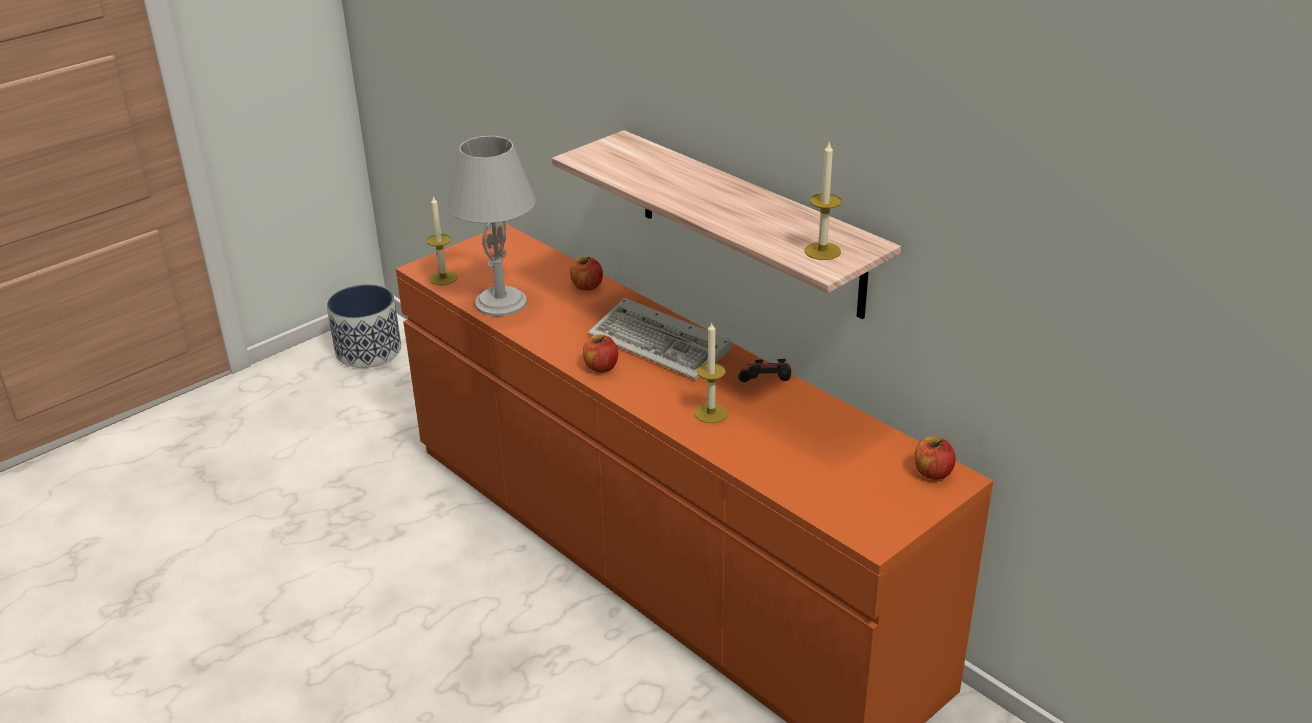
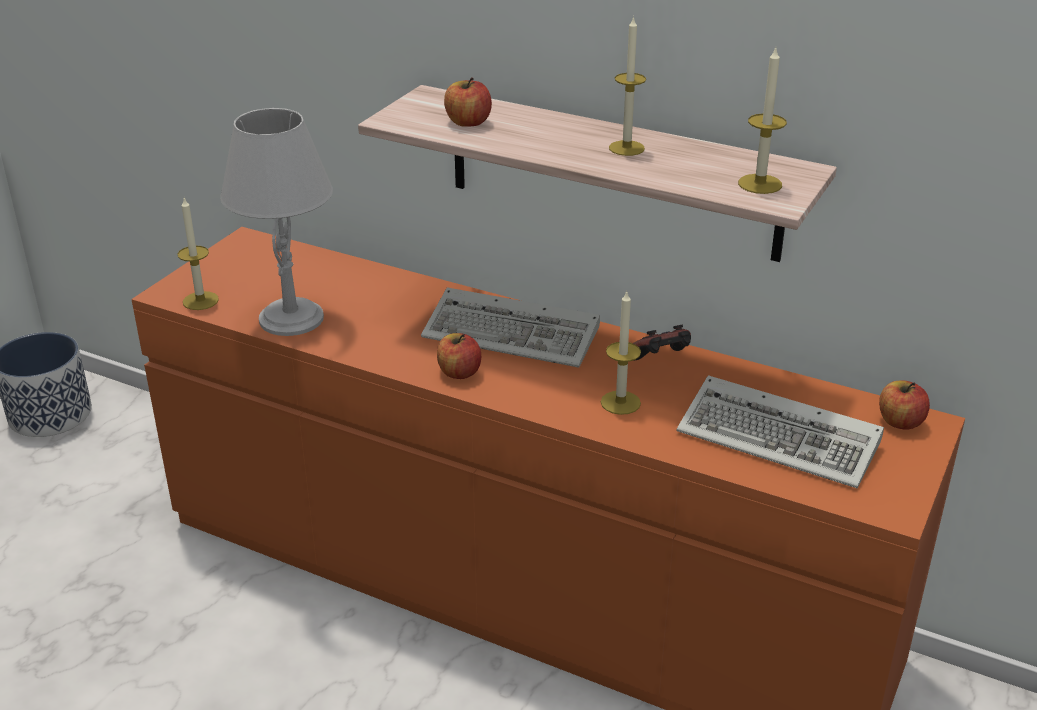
camera: 20 degrees left, 0 degrees up
(586, 286) = (384, 283): apple -> apple (468, 122)
(741, 205) = (626, 148): none -> candle
(823, 466) = (783, 439): none -> keyboard

